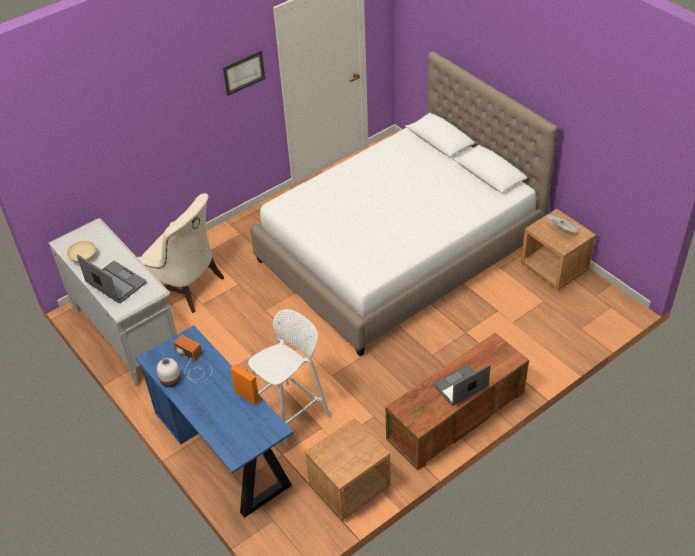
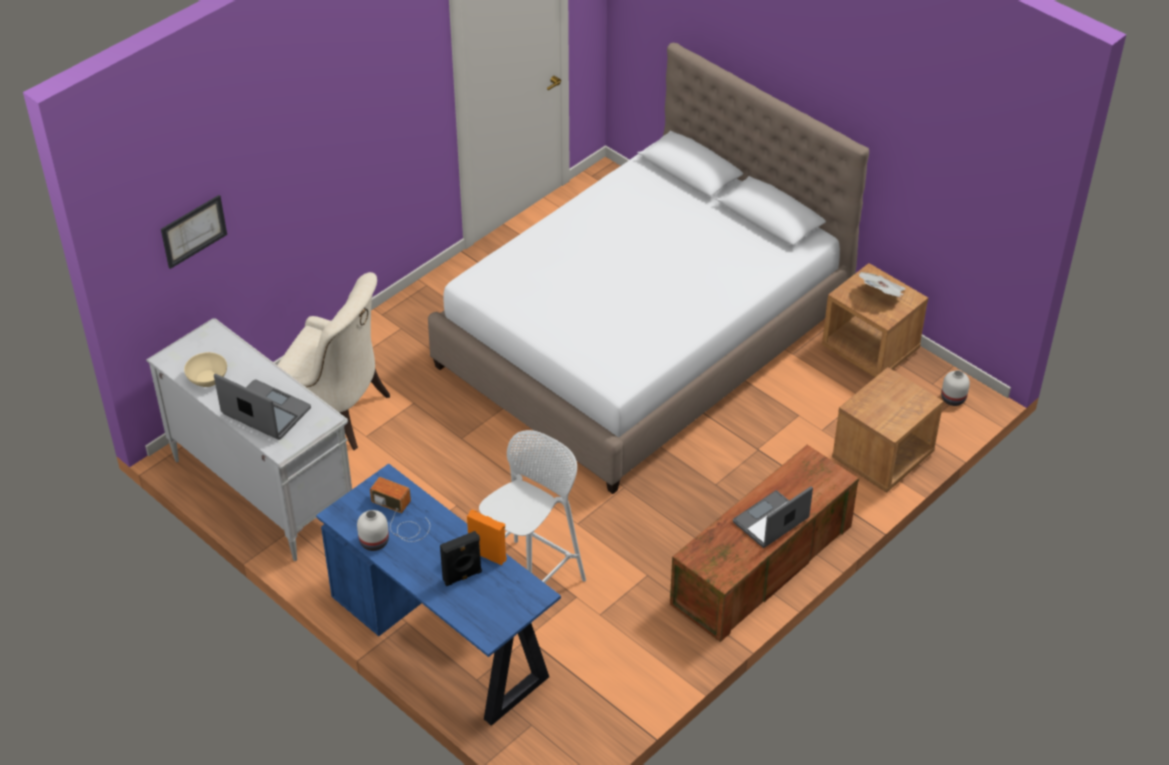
camera: 10 degrees left, 0 degrees up
(226, 411) = (462, 576): none -> black speaker
(243, 73) = (407, 90): picture -> picture (193, 231)
(349, 487) = (630, 673): brown nightstand -> brown nightstand (882, 458)
(608, 307) = (952, 399): none -> white vase

